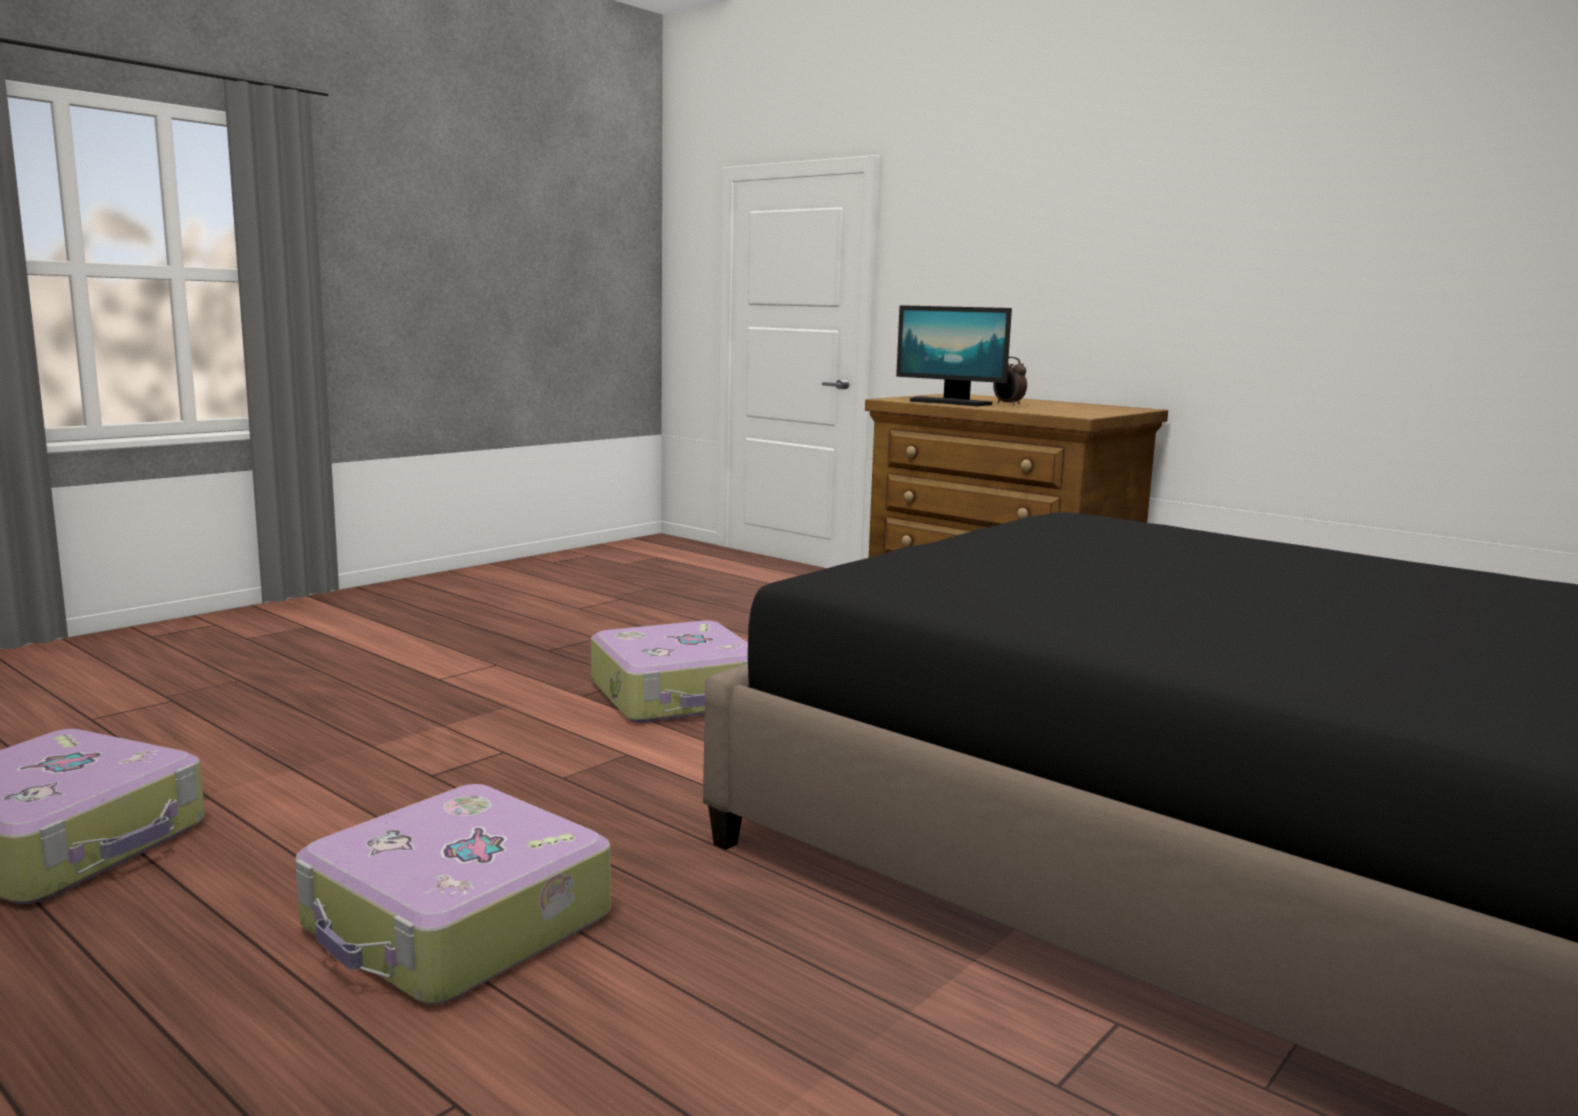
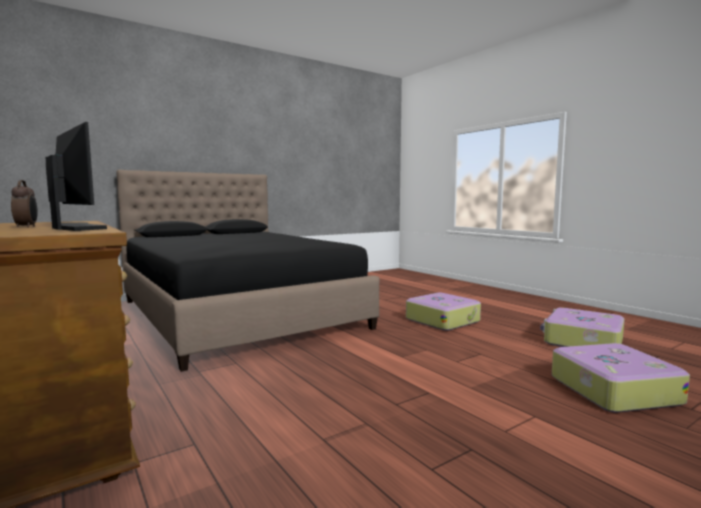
camera: 165 degrees left, 5 degrees down
(678, 695) = (370, 388): suitcase -> suitcase (612, 390)

